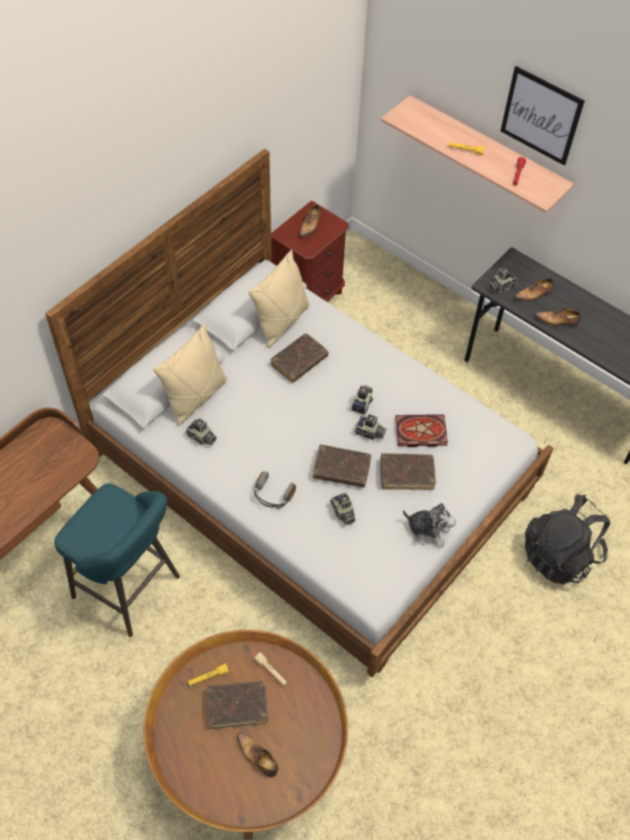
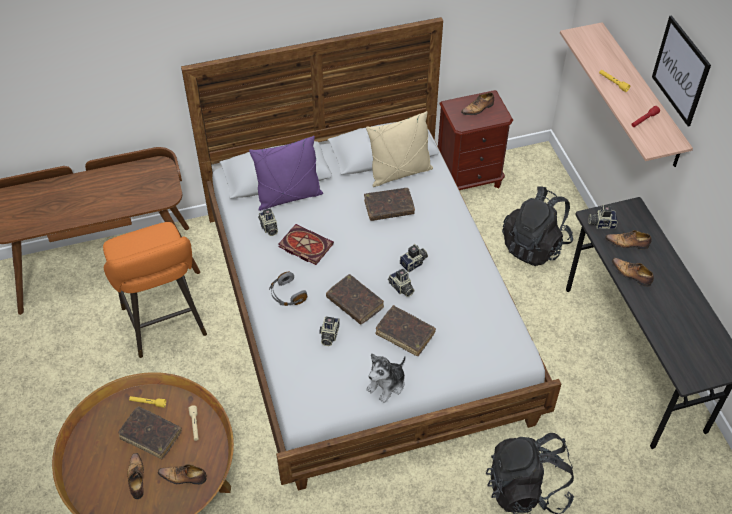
camera: 35 degrees right, 5 degrees down
(131, 590) = (165, 325): turquoise stool -> orange stool
(196, 397) = (289, 197): beige pillow -> purple pillow
(301, 727) = (184, 477): none -> shoe
(410, 333) = (535, 245): none -> black backpack
(419, 432) = (443, 308): book -> book (304, 246)
(428, 530) = (387, 385): plush toy -> plush toy turned 75 degrees clockwise

